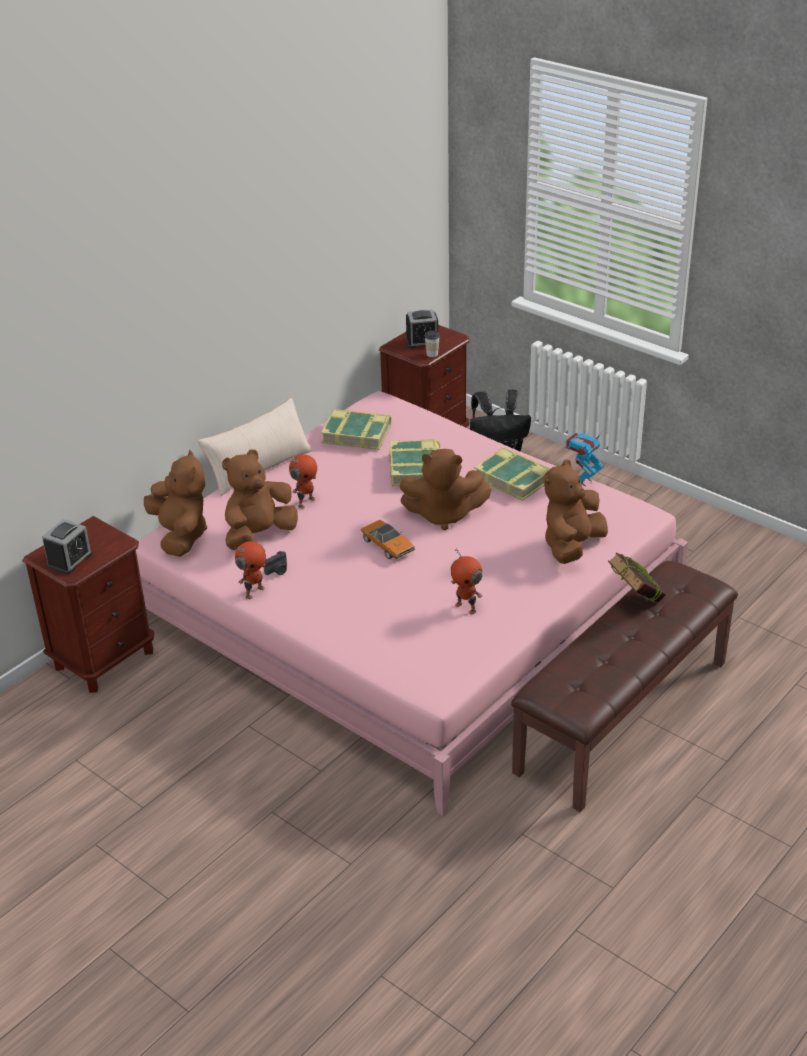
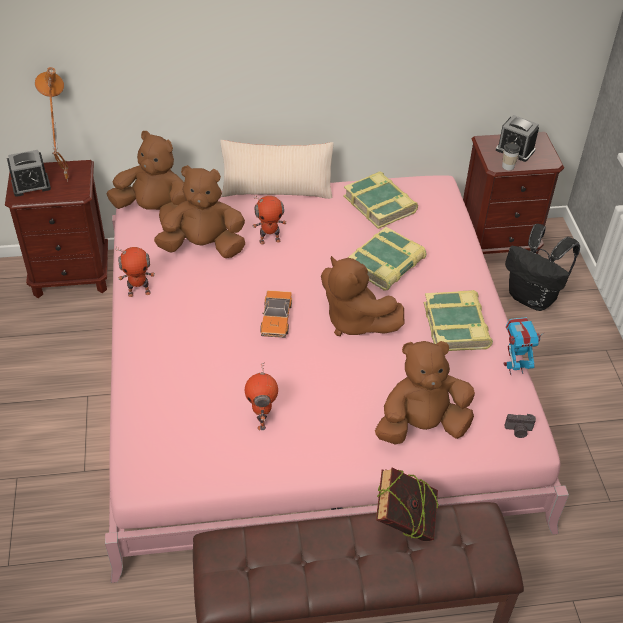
camera: 40 degrees right, 10 degrees up
(95, 541) = (65, 180): none -> orange table lamp
(180, 536) = (155, 212): brown plush toy -> brown plush toy turned 90 degrees counterclockwise
(277, 571) = (176, 286): camera -> camera (518, 431)

